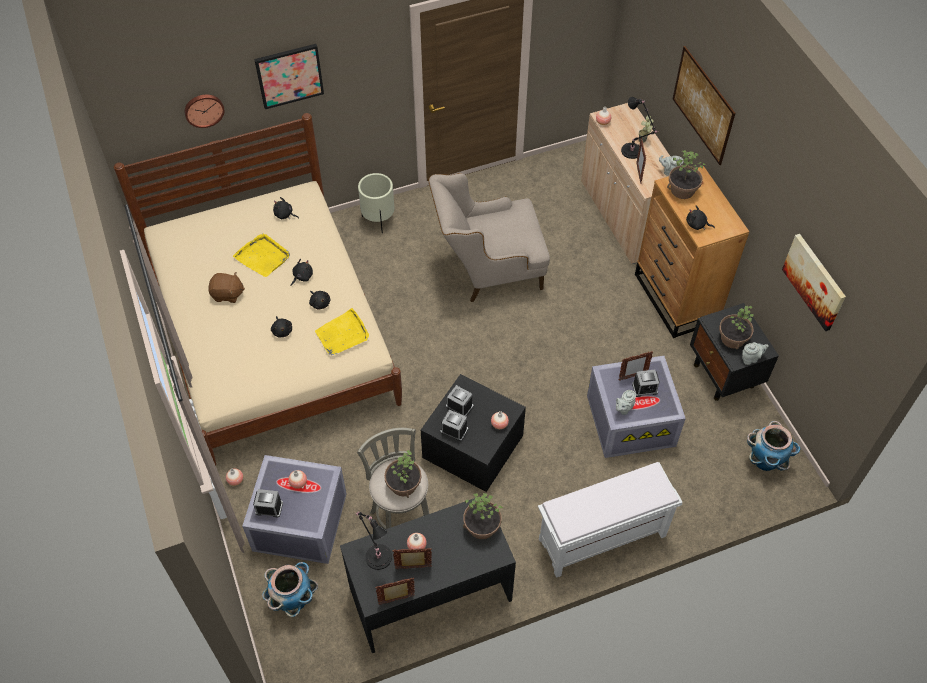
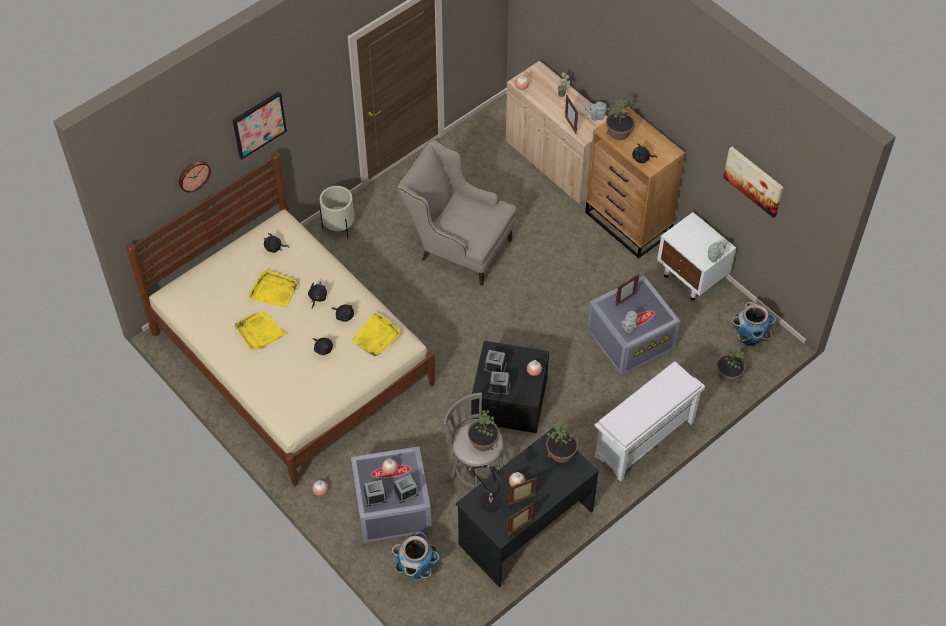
camera: 20 degrees left, 0 degrees up
(227, 294) = (259, 332): brown plush toy -> yellow tray
(488, 270) = (457, 246): beige armchair -> beige armchair turned 60 degrees clockwise
(633, 152) = (558, 107): black table lamp -> none
(644, 388) = (639, 306): alarm clock -> alarm clock (406, 493)
(703, 105) = (616, 57): picture -> none
(724, 376) = (692, 278): black nightstand -> white nightstand
(732, 338) = (694, 244): potted plant -> potted plant (728, 374)

